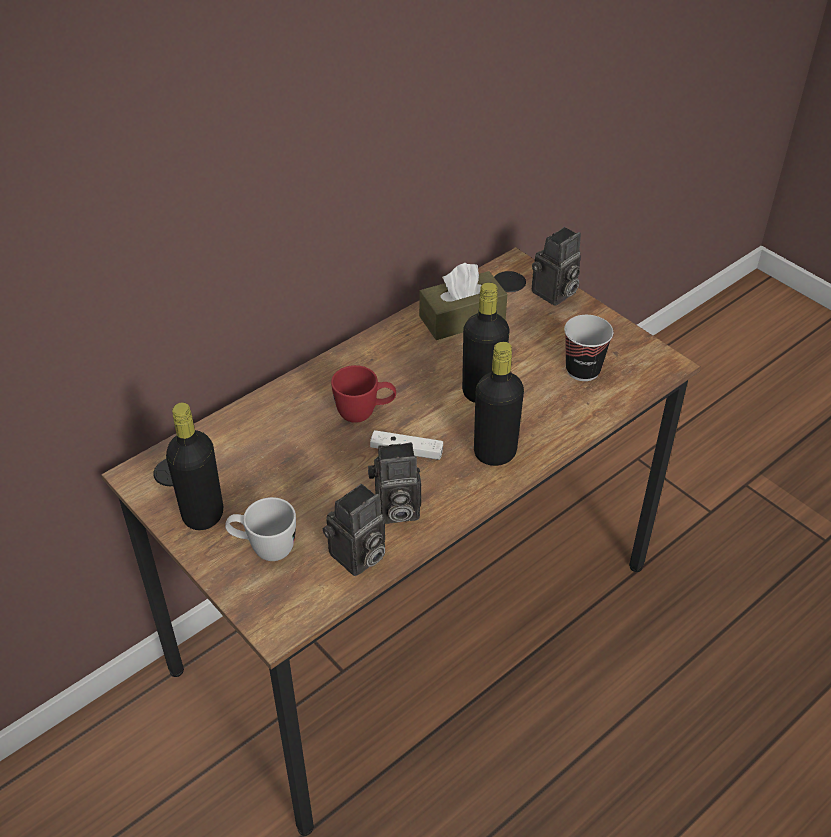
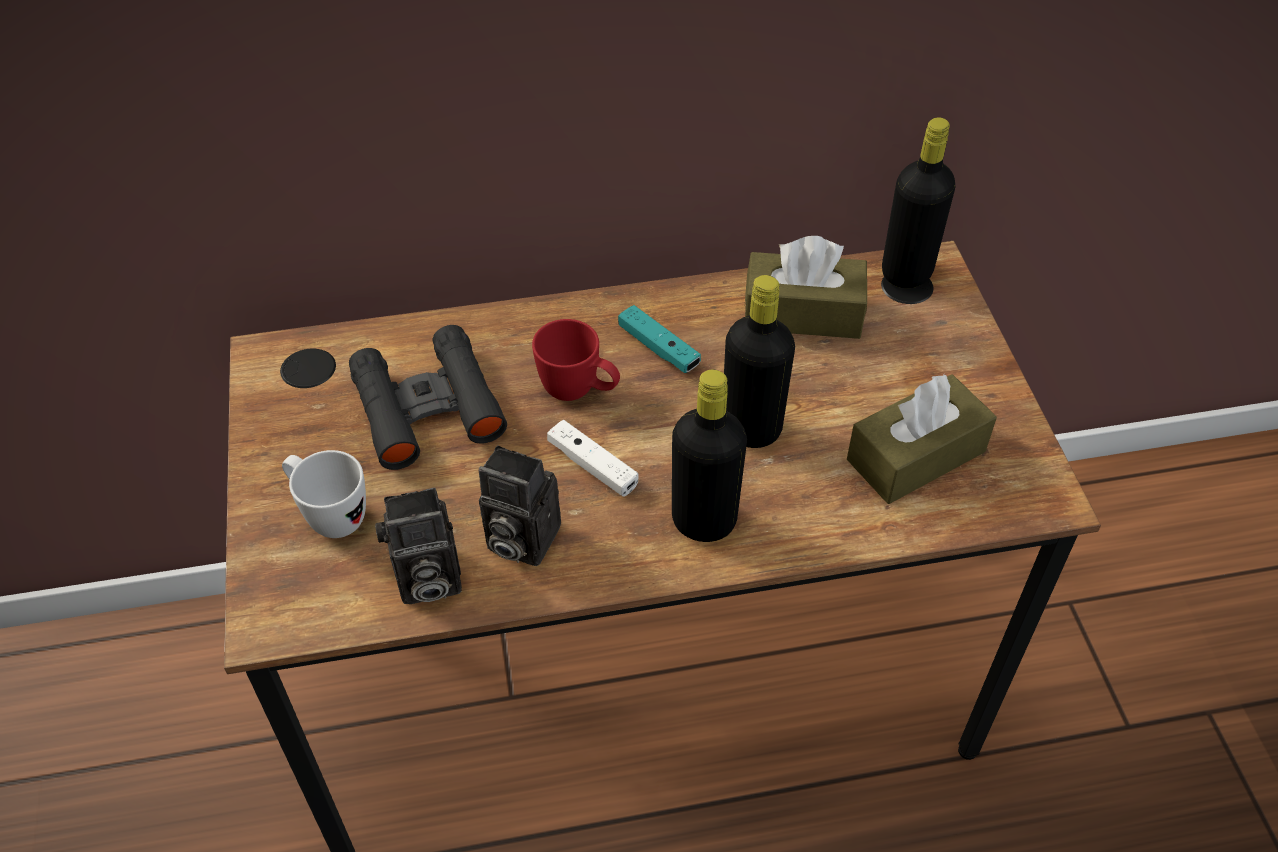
camera: 30 degrees right, 5 degrees up
(203, 515) = (296, 438): black bottle -> black bottle (906, 272)
(275, 461) = (427, 407): none -> black binoculars
(393, 370) = (658, 348): none -> turquoise game controller
(554, 294) = (957, 328): camera -> none
(583, 370) = (916, 455): cup -> brown tissue box

